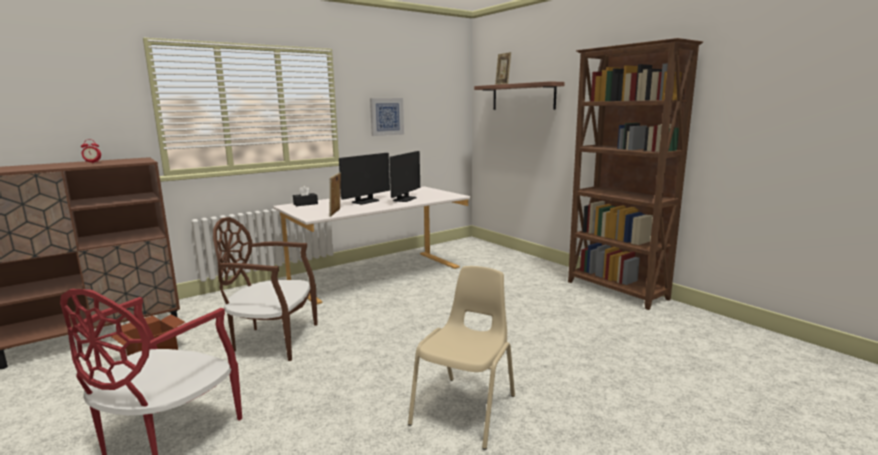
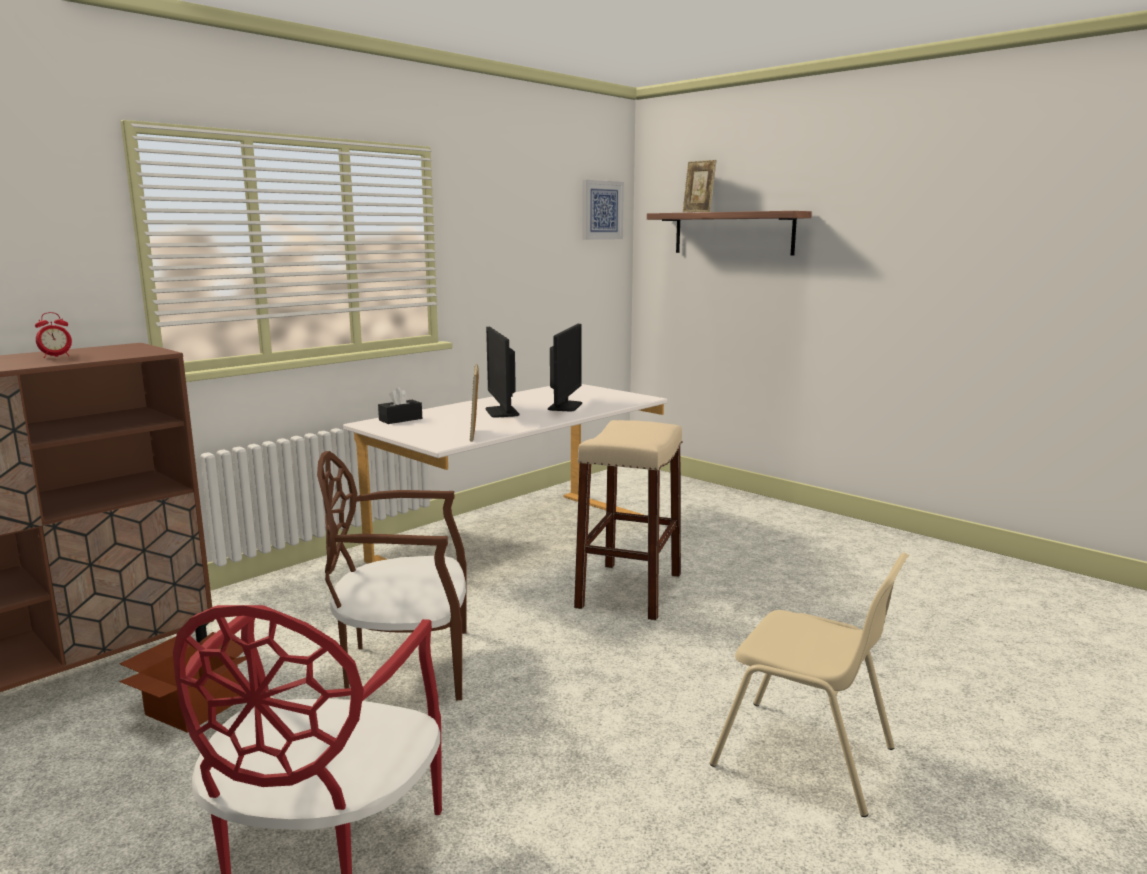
camera: 10 degrees left, 0 degrees up
(365, 201) = (502, 412): monitor -> monitor turned 135 degrees clockwise
(386, 116) = (510, 264): picture -> picture (601, 210)
(423, 308) = (629, 591): none -> beige stool
(466, 409) = (806, 757): beige chair -> beige chair turned 105 degrees clockwise
(616, 291) = (911, 545): brown bookcase -> none

